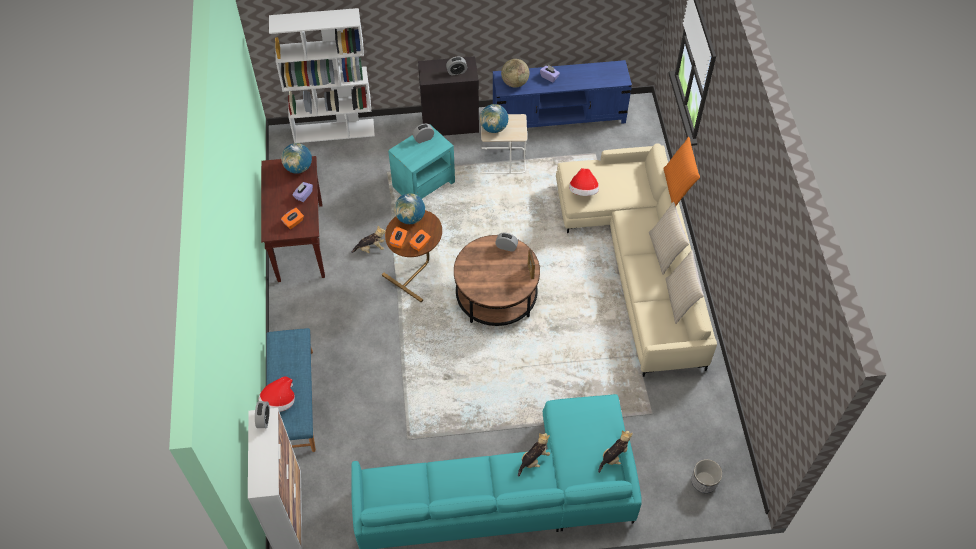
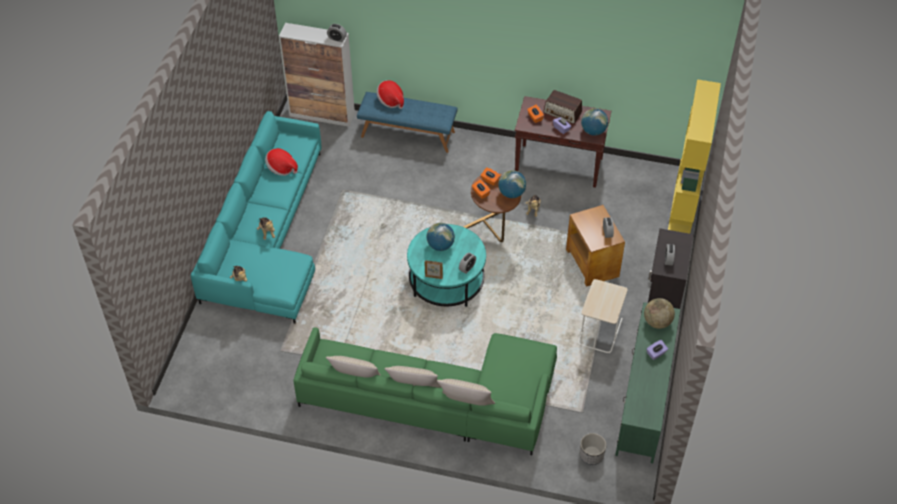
camera: 110 degrees right, 5 degrees down
(278, 200) = (562, 112): none -> radio
(334, 130) = (682, 214): white bookcase -> yellow bookcase
(423, 184) = (592, 262): turquoise side table -> brown side table
(494, 128) = (606, 292): globe -> globe (440, 245)
(496, 295) = (446, 281): brown coffee table -> turquoise coffee table
(559, 116) = (644, 398): blue tv stand -> green tv stand
(583, 191) = (509, 349): hat -> hat (281, 168)
(637, 260) = (437, 399): beige sofa -> green sofa
(677, 188) = (466, 405): orange pillow -> beige pillow
(704, 481) = (203, 363): planter -> planter (591, 455)

